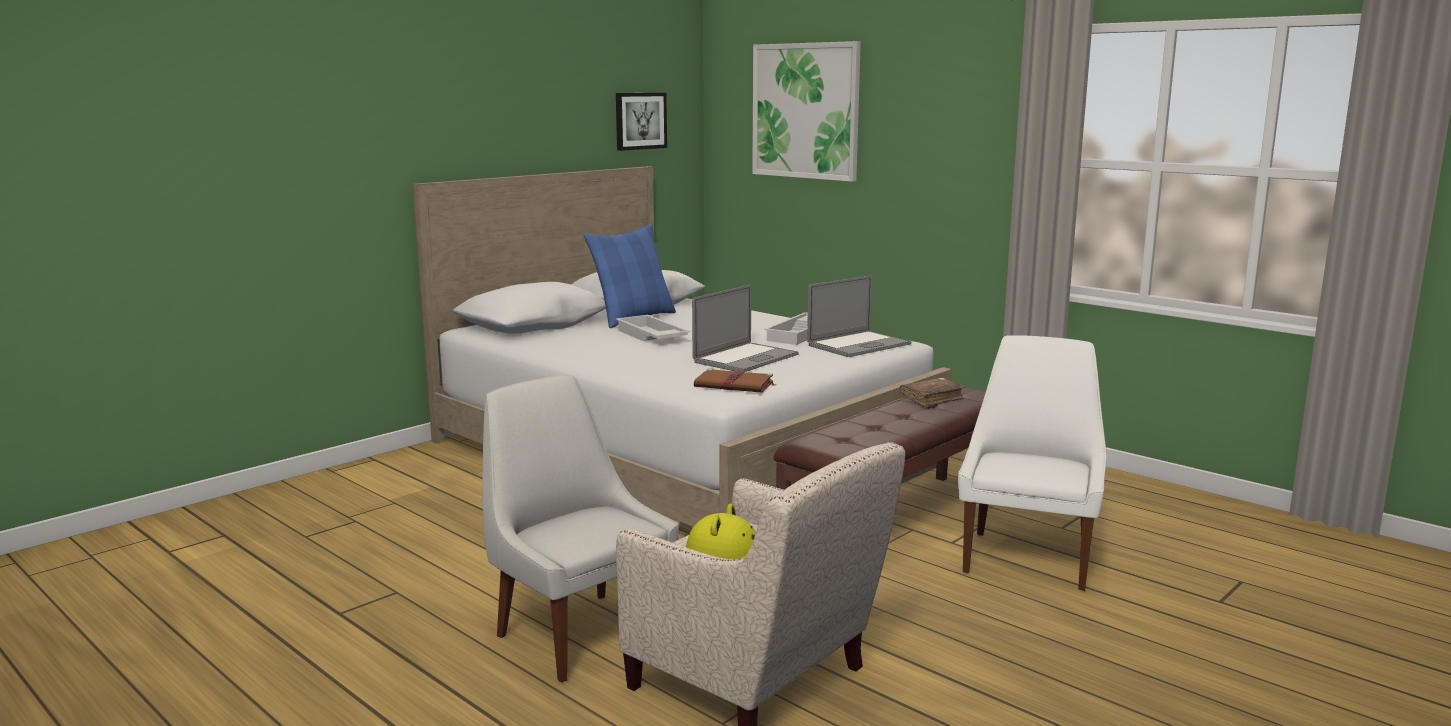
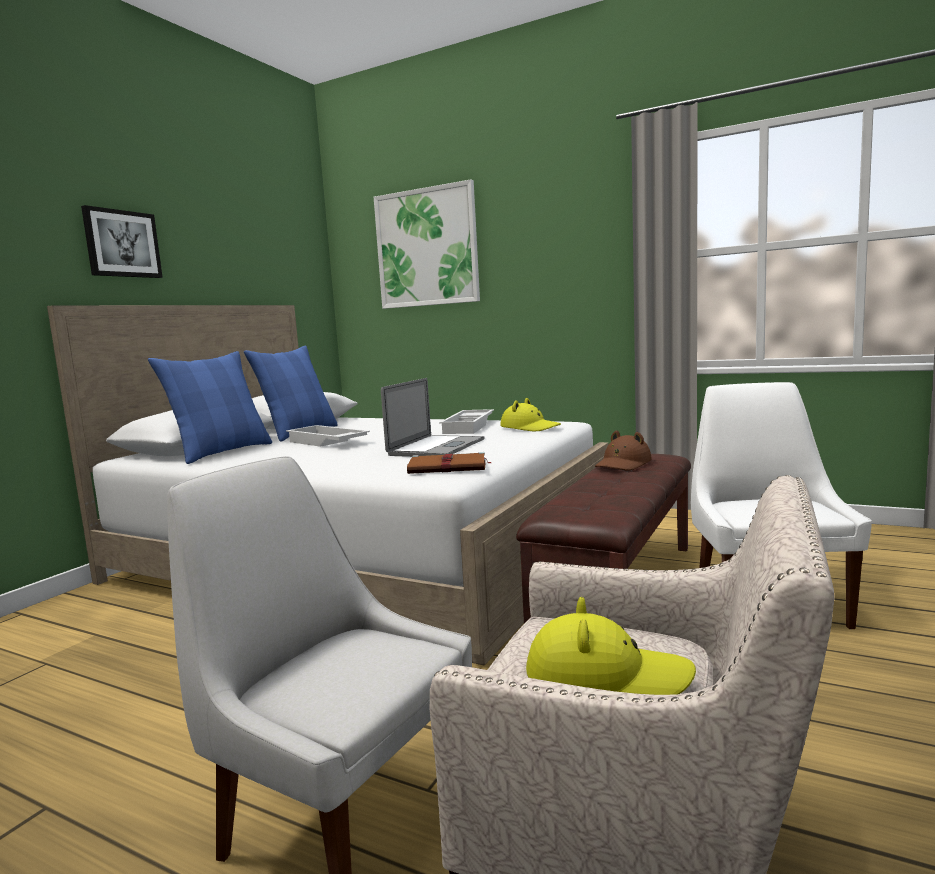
camera: 15 degrees left, 5 degrees down
(552, 335) = (221, 452): none -> blue pillow
(640, 121) = (278, 264): picture -> picture (122, 244)
(859, 345) = (530, 427): laptop -> yellow hat
(931, 399) = (623, 464): brown book -> brown hat

